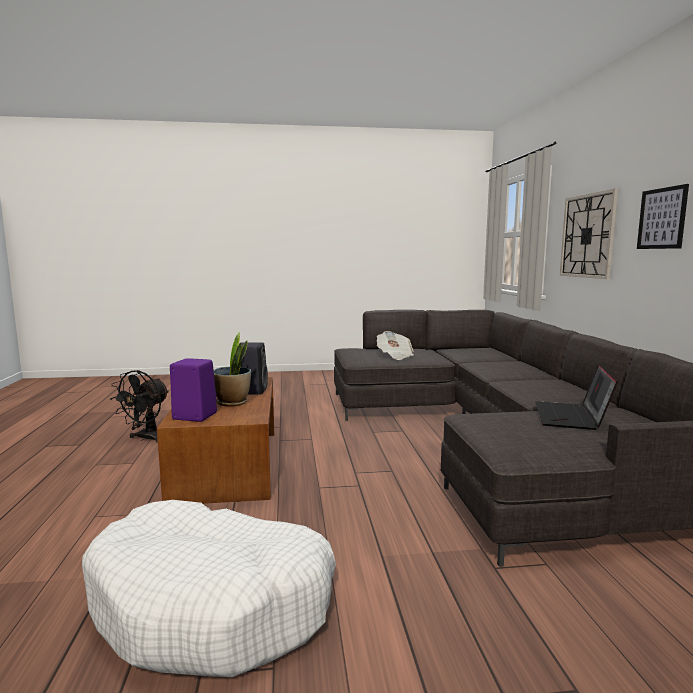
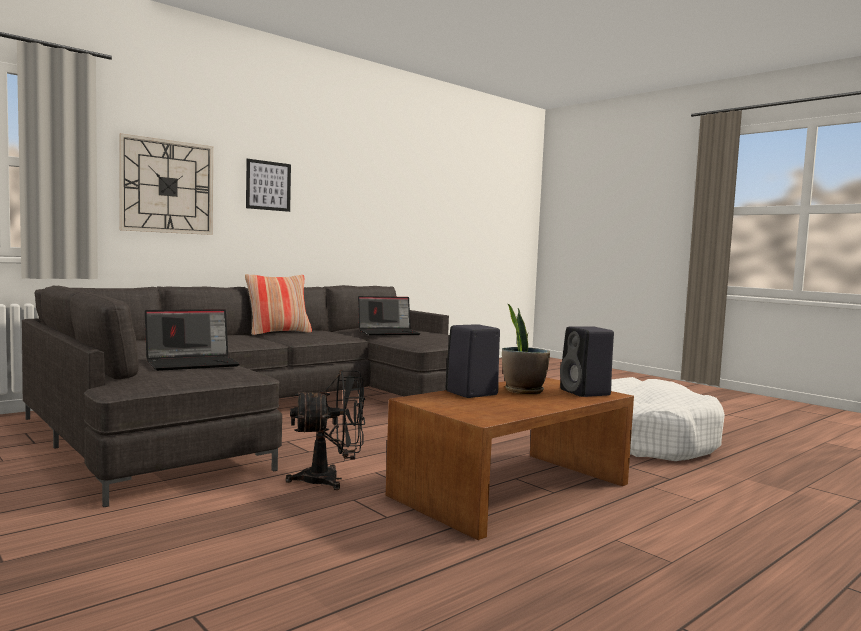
camera: 125 degrees left, 5 degrees down
(146, 438) = (551, 576): black fan -> black fan (330, 480)
(193, 416) = (586, 393): purple speaker -> black speaker
(394, 356) = (193, 363): newspaper -> laptop
(562, 382) = (278, 332): none -> pillow

